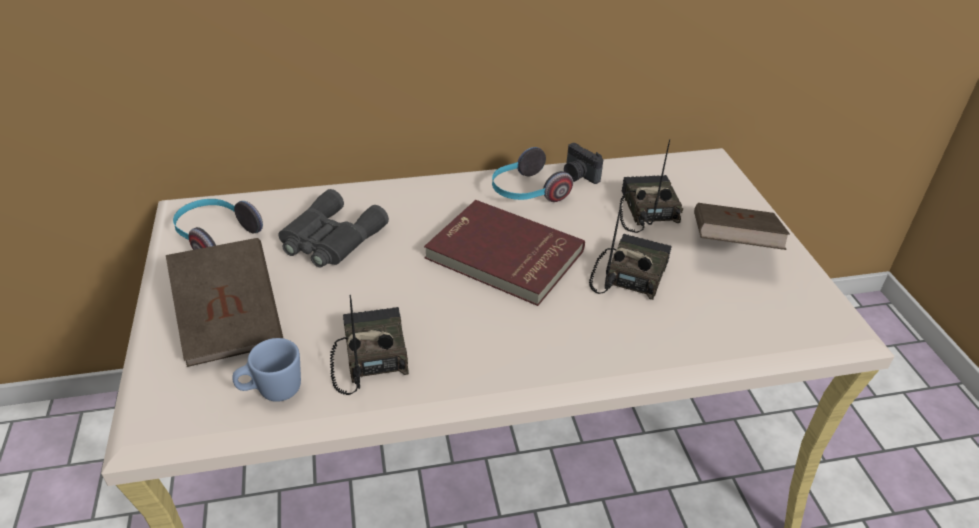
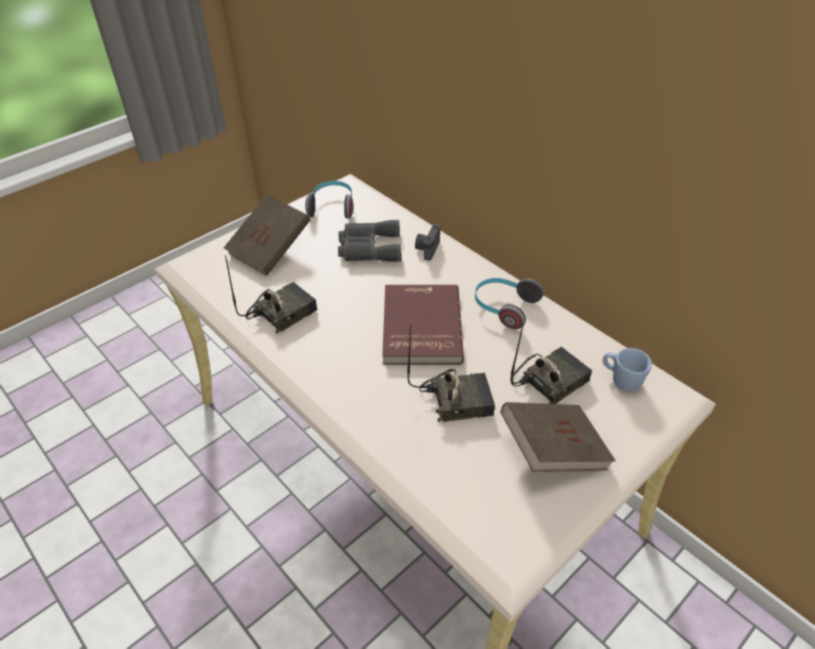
camera: 60 degrees right, 5 degrees up
(272, 391) = (231, 290): blue mug -> blue mug (620, 380)
(578, 176) = (555, 326): camera -> camera (427, 249)

